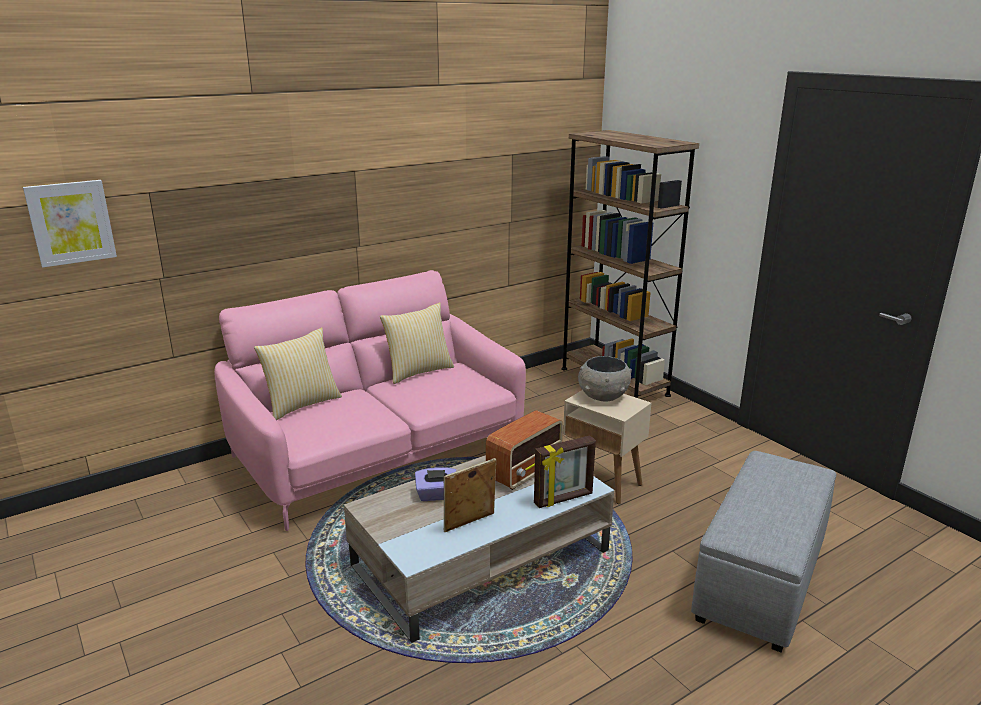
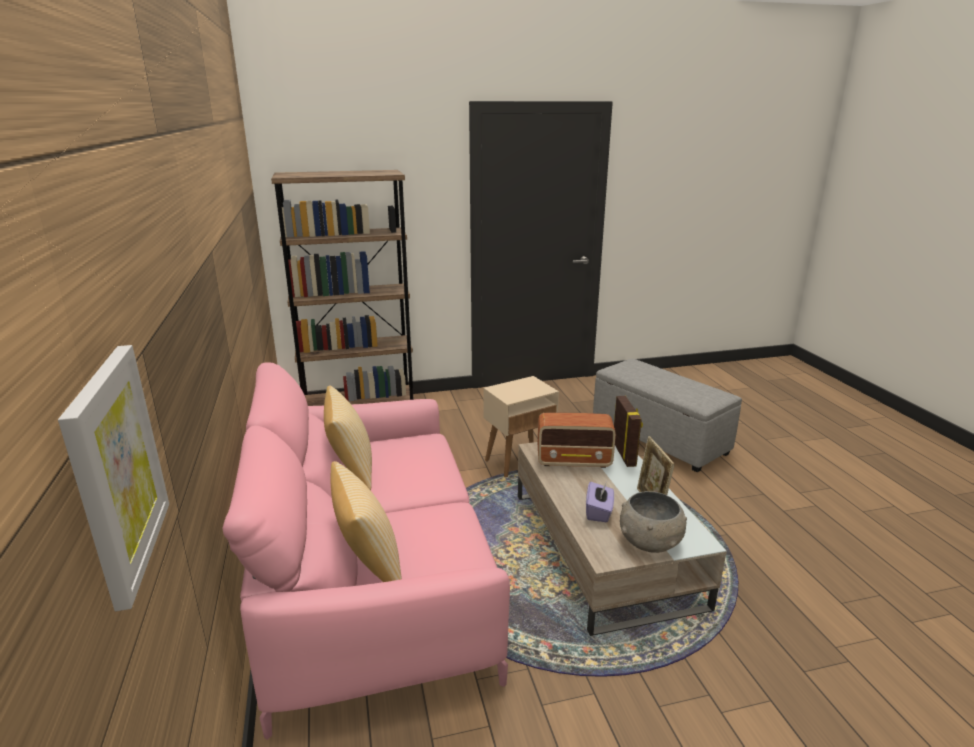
camera: 70 degrees left, 0 degrees up
(525, 471) = (575, 461): radio -> radio turned 120 degrees clockwise
(603, 396) = (511, 388): grey bowl -> grey bowl (649, 542)

